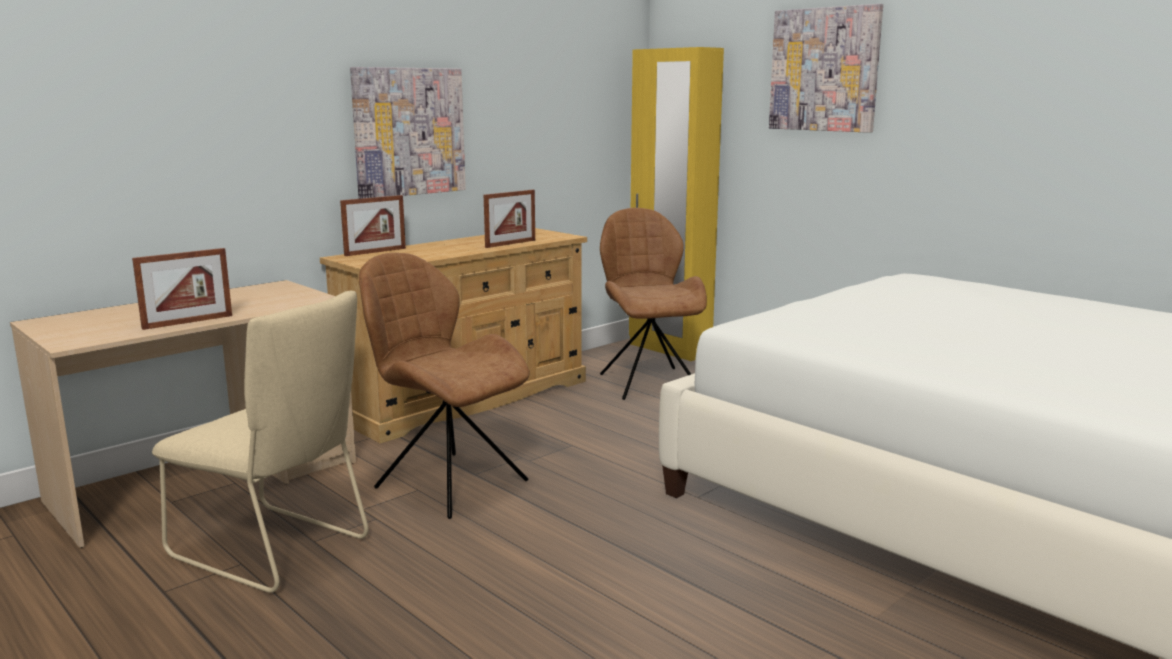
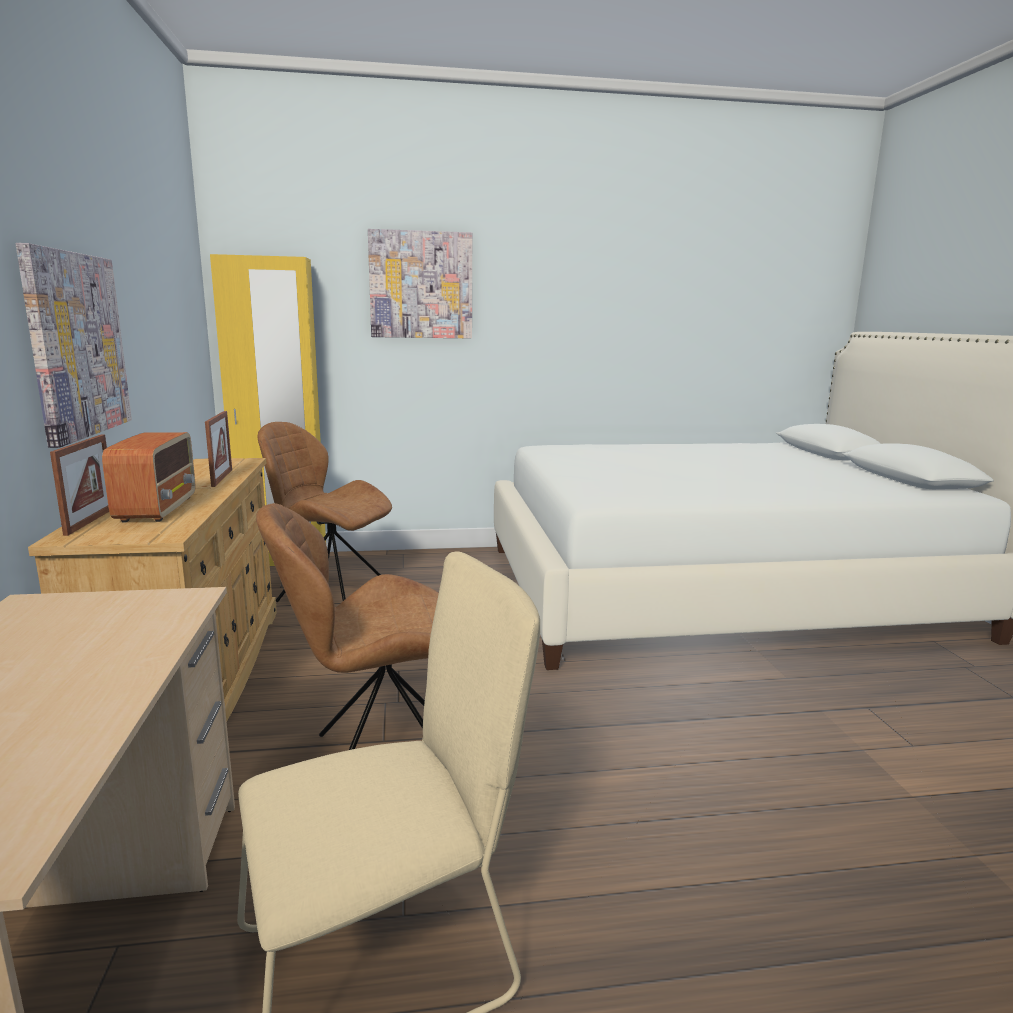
camera: 55 degrees left, 0 degrees up
(188, 322) = (102, 704): picture frame -> none
(418, 253) = (158, 508): none -> radio

